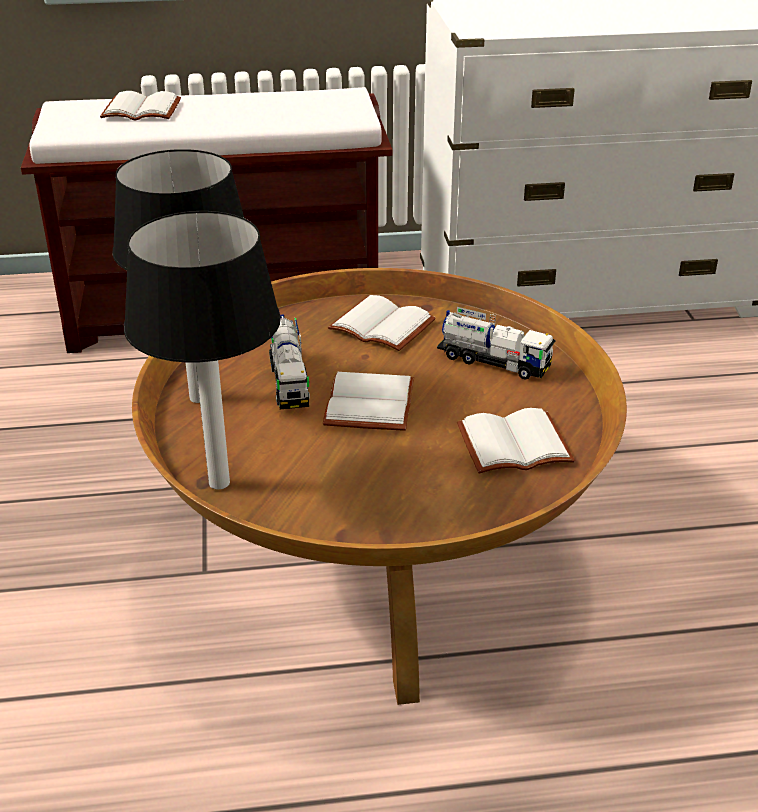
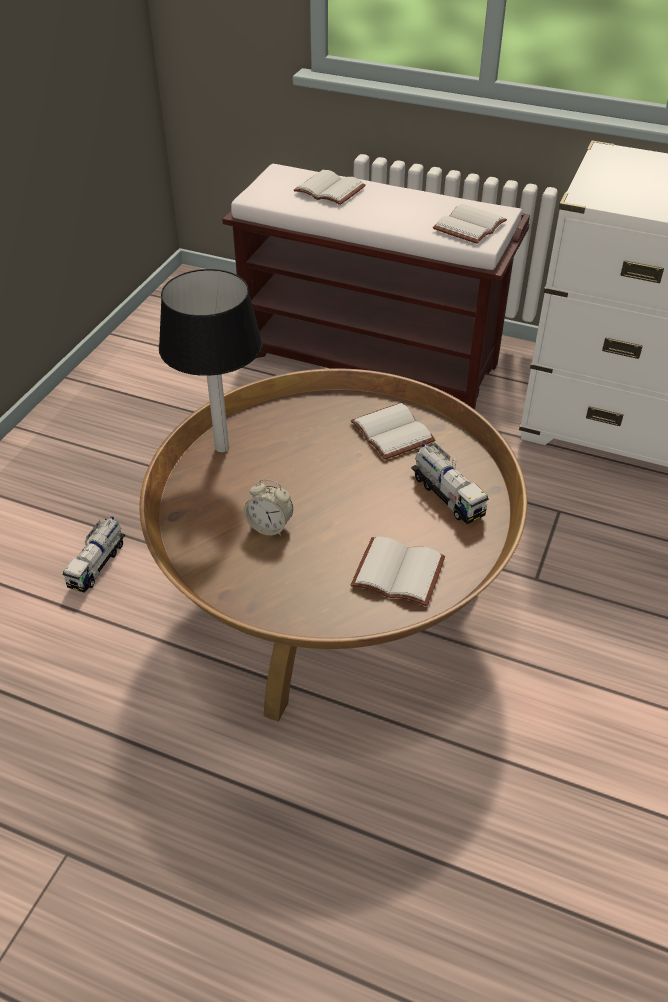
camera: 30 degrees right, 10 degrees up
(219, 484) = (180, 522): table lamp -> none
(289, 381) = (289, 456): toy truck -> toy truck (97, 564)
(331, 452) = (269, 526): none -> alarm clock
(372, 405) = (328, 499): white book -> white book (470, 227)

